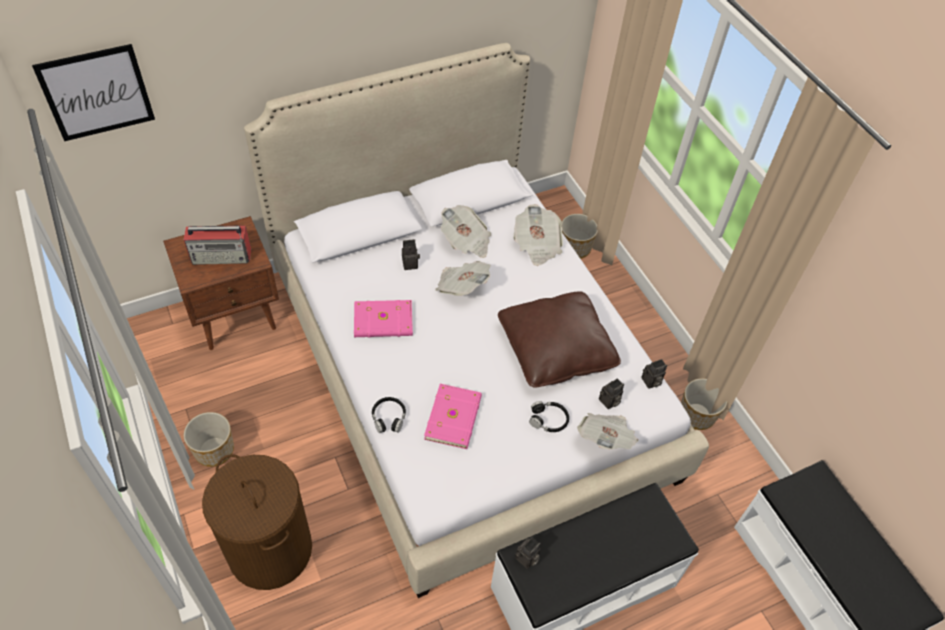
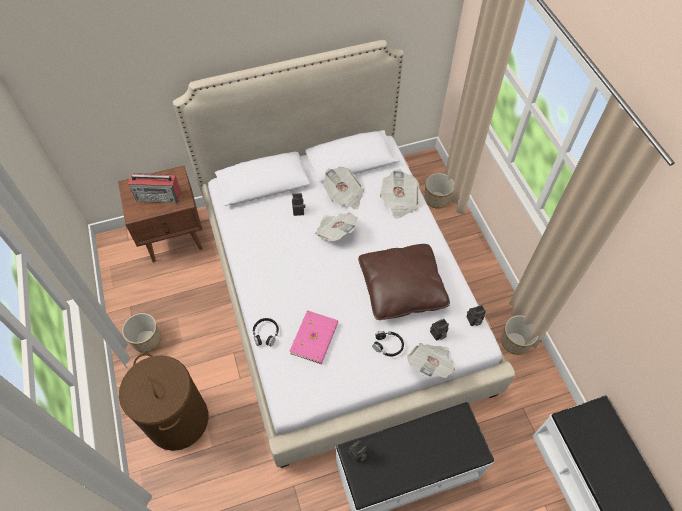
camera: 10 degrees right, 5 degrees up
(96, 93) = (56, 73): picture -> none
(383, 322) = (272, 256): pink book -> none

